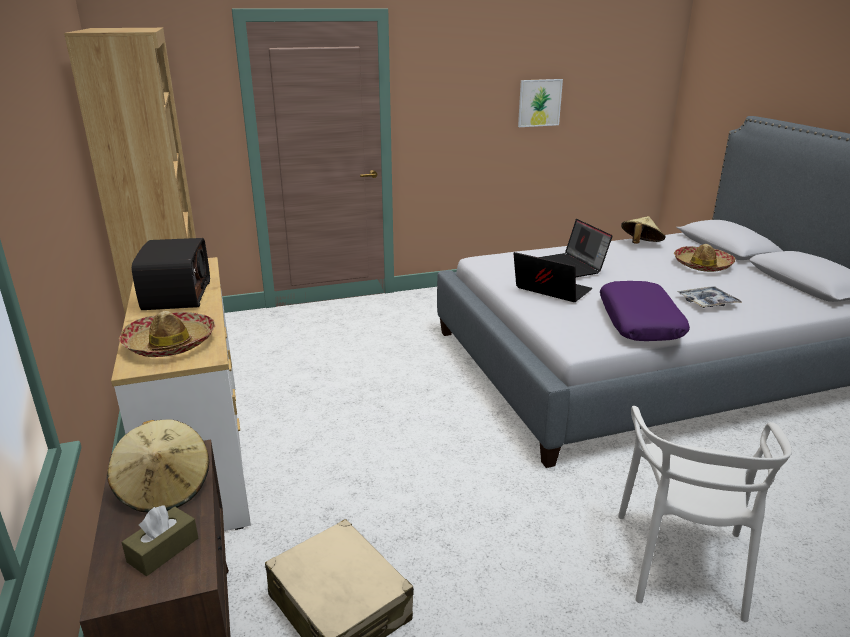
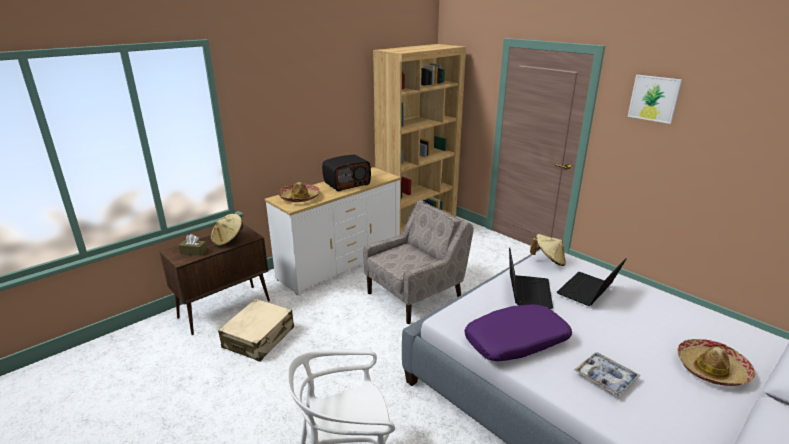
camera: 65 degrees right, 0 degrees up
(367, 407) = (415, 295): none -> beige armchair
(539, 103) = (743, 151): picture -> picture (654, 98)
(640, 245) = (711, 322): beige hat -> beige hat (548, 260)

